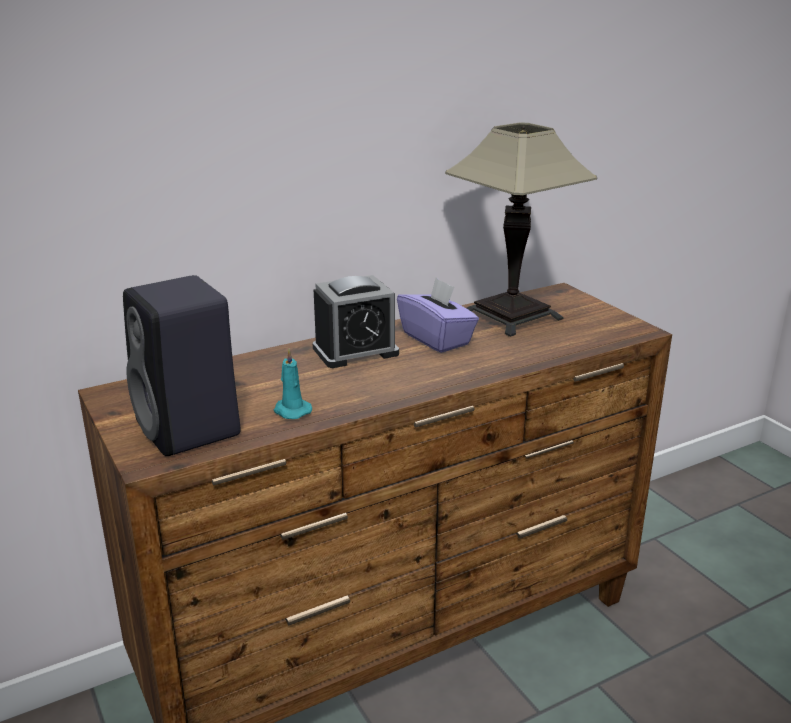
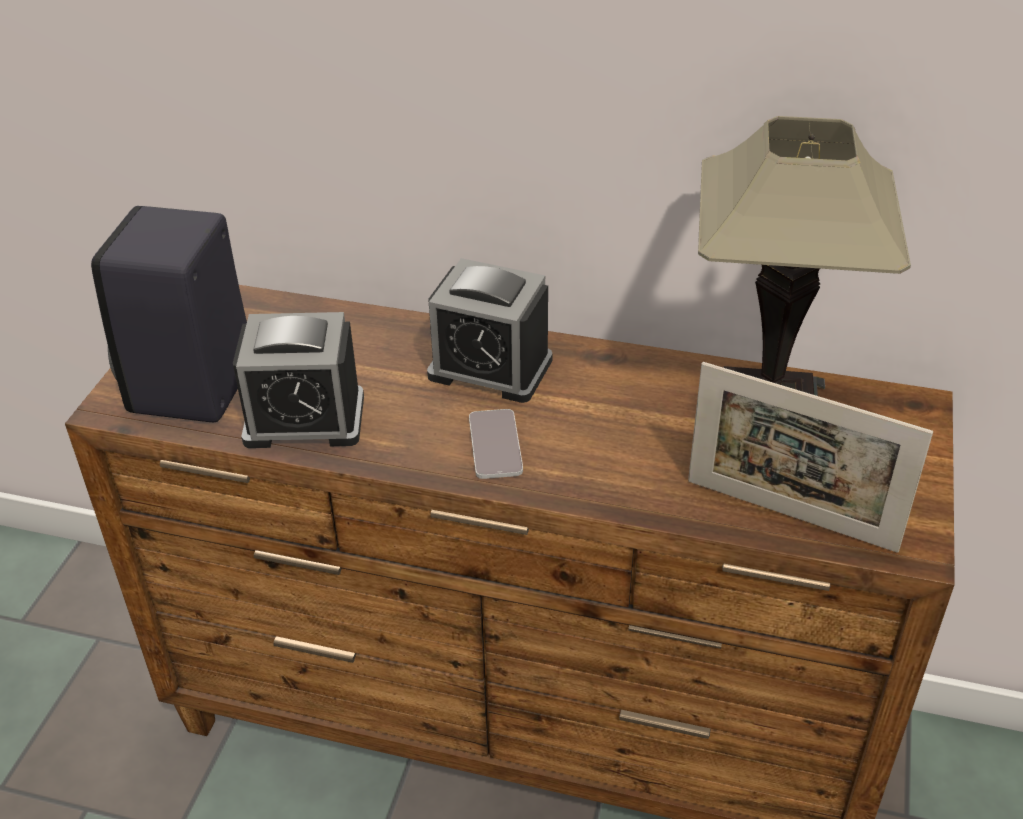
camera: 45 degrees right, 15 degrees up
(291, 411) = (304, 419): turquoise candle -> alarm clock
(415, 375) = (495, 445): none -> phone
(437, 339) = (609, 401): purple tissue box -> none
(582, 341) = (790, 515): none -> picture frame

